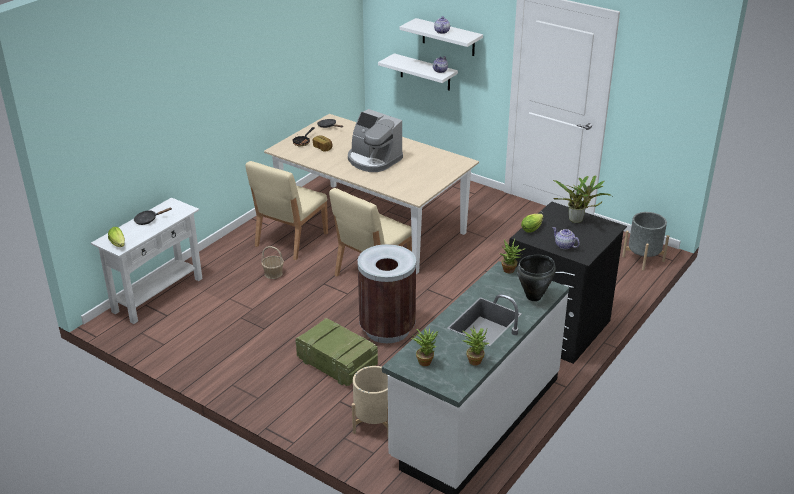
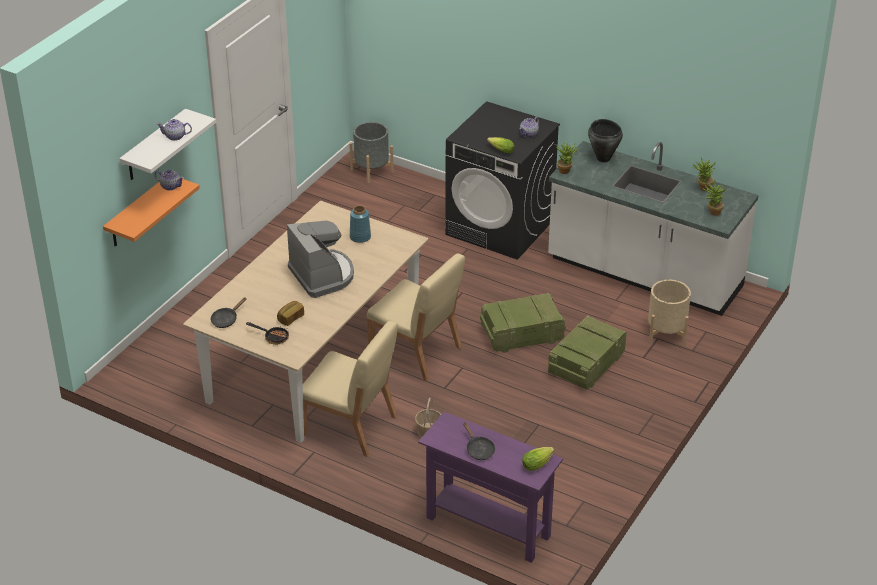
camera: 95 degrees left, 5 degrees up
(158, 295) = (488, 527): white console table -> purple console table
(373, 160) = (322, 275): coffee machine -> coffee machine turned 60 degrees counterclockwise
(387, 329) = (523, 334): brown trash can -> crate
(422, 175) = (360, 237): none -> blue vase
(425, 72) = (138, 212): white shelf -> orange shelf
(577, 221) = (482, 125): potted plant -> none

